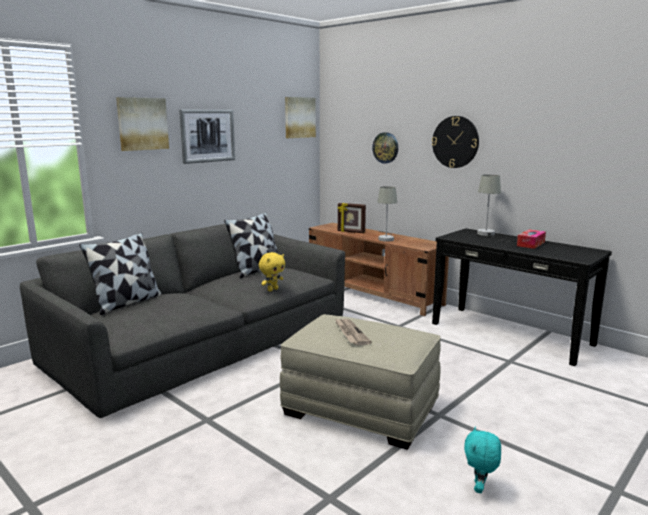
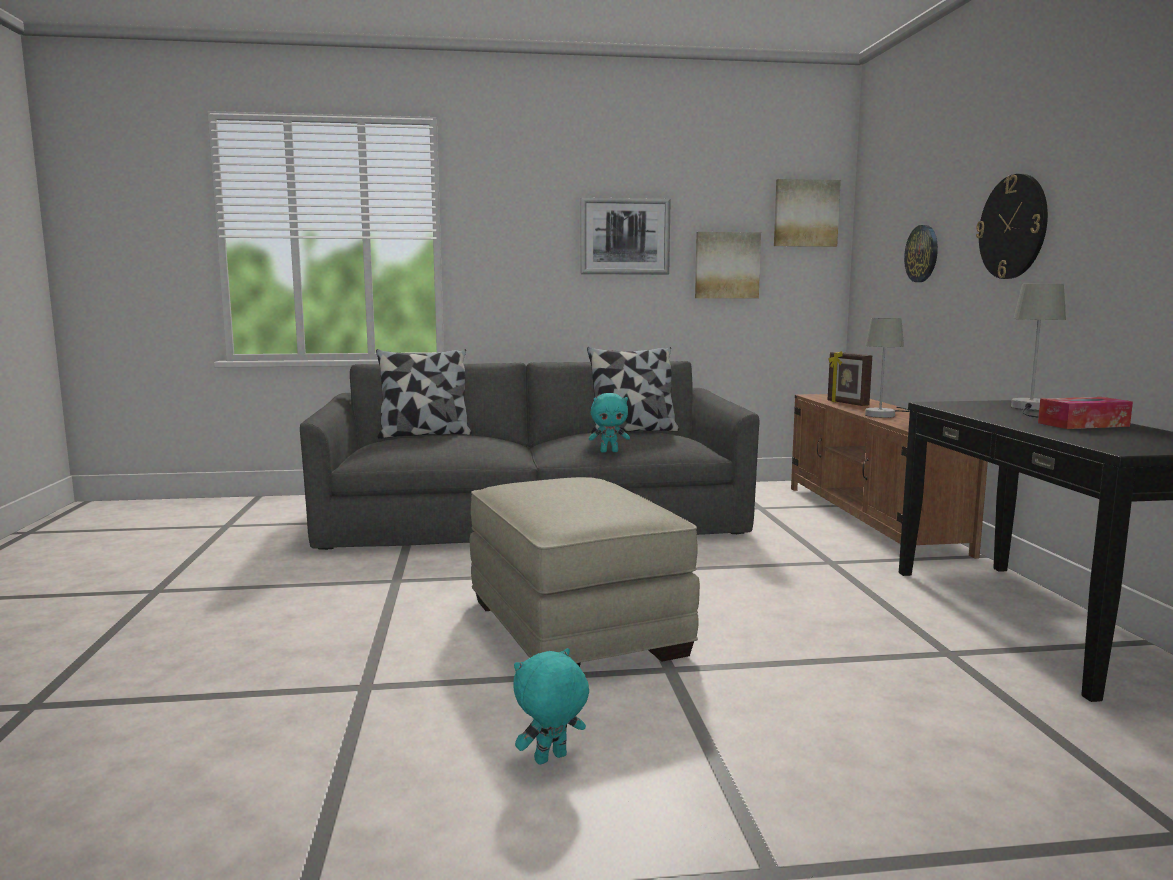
camera: 40 degrees right, 5 degrees down
(142, 124) = (523, 216): picture -> picture (727, 265)
(272, 289) = (609, 451): yellow plush toy -> turquoise plush toy
(350, 333) = (560, 492): newspaper -> none

